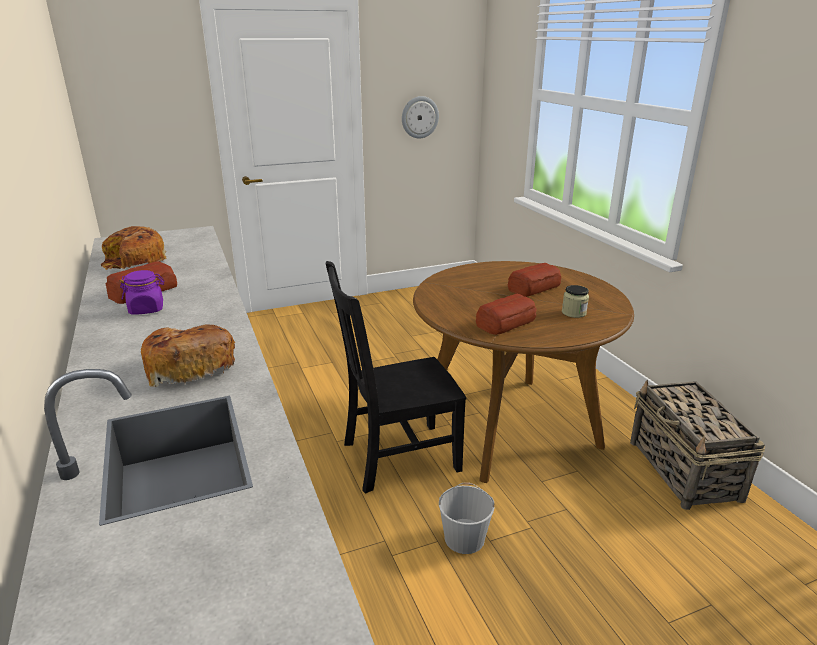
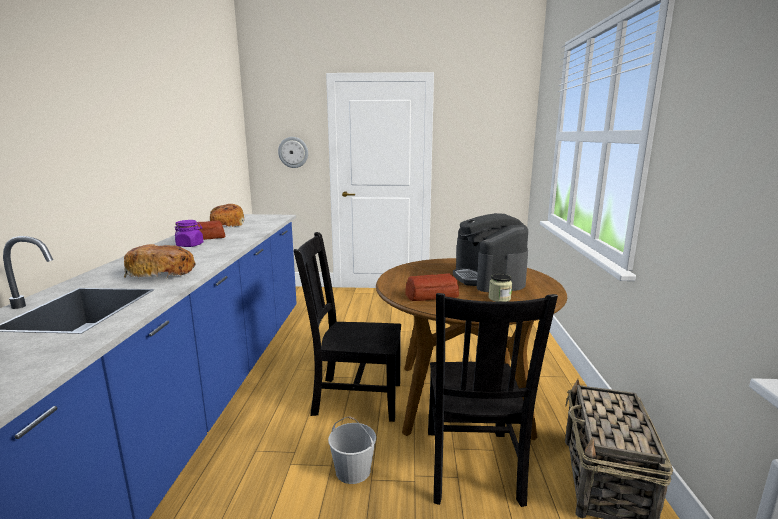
camera: 25 degrees right, 10 degrees down
(419, 117) = (478, 158): wall clock -> wall clock (293, 152)
(534, 287) = (488, 278): bread -> coffee machine
(572, 495) = (472, 468): none -> black chair

